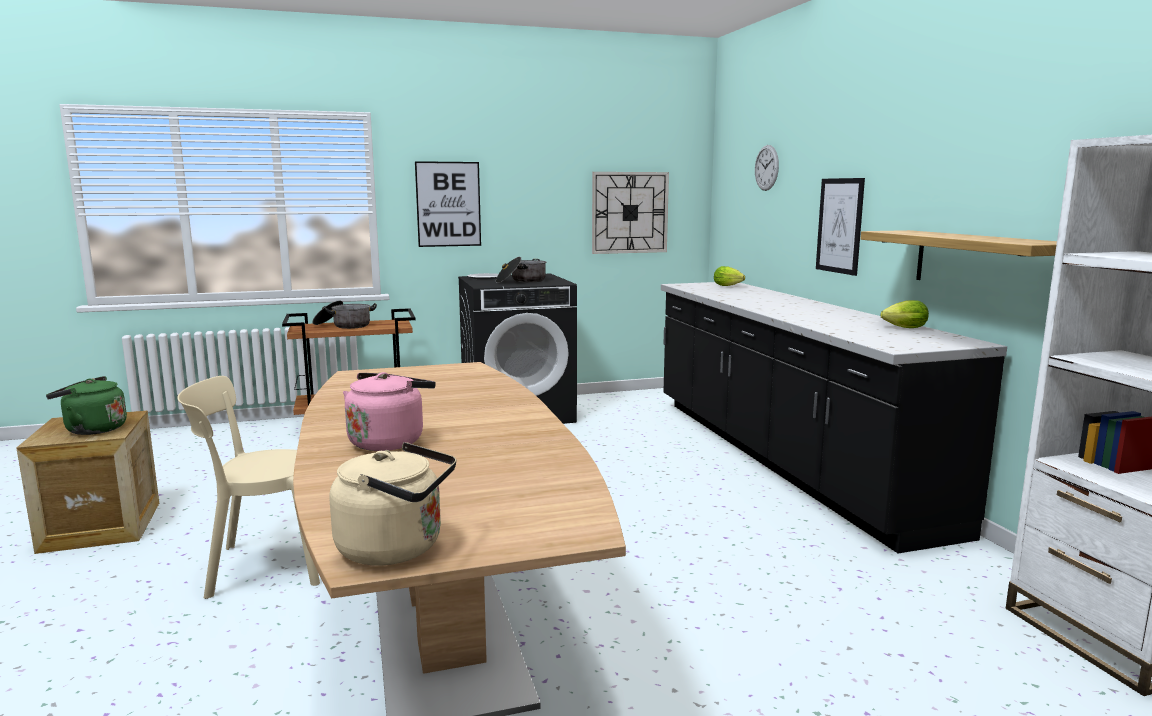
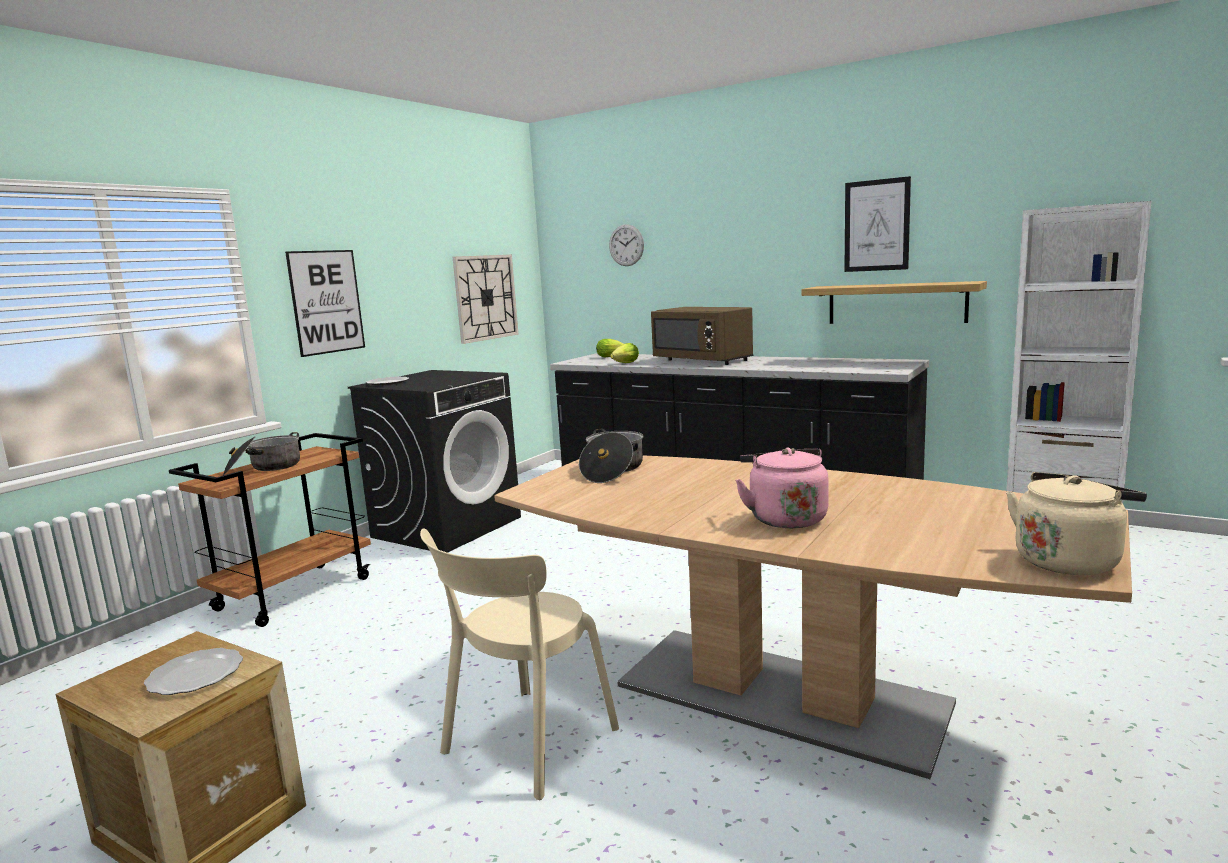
camera: 40 degrees left, 0 degrees up
(92, 429) = (194, 675): green kettle -> plate
(521, 281) = (444, 379): cooking pot -> cooking pot (612, 470)
(778, 303) = (703, 361): none -> brown microwave
(839, 225) = (733, 289): picture -> picture (876, 225)
(902, 328) = (843, 361): lettuce -> lettuce (624, 363)

